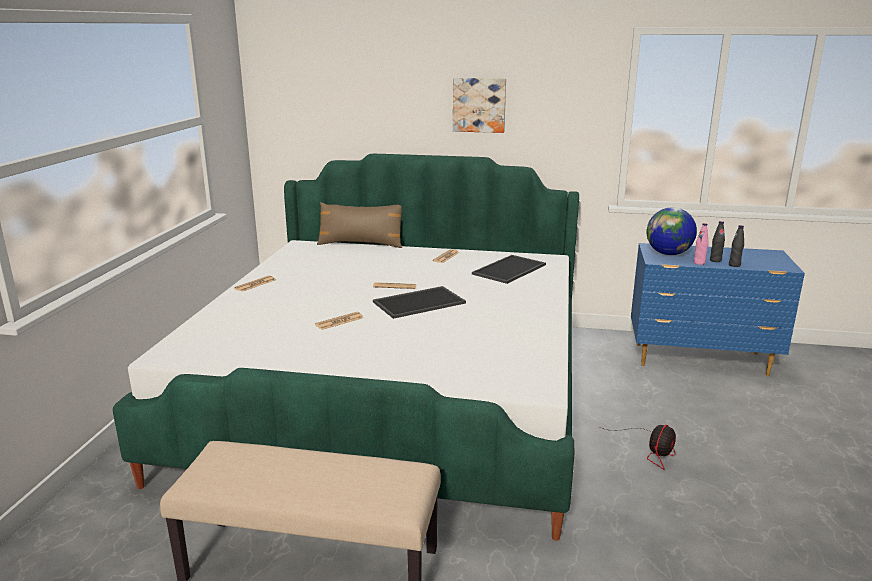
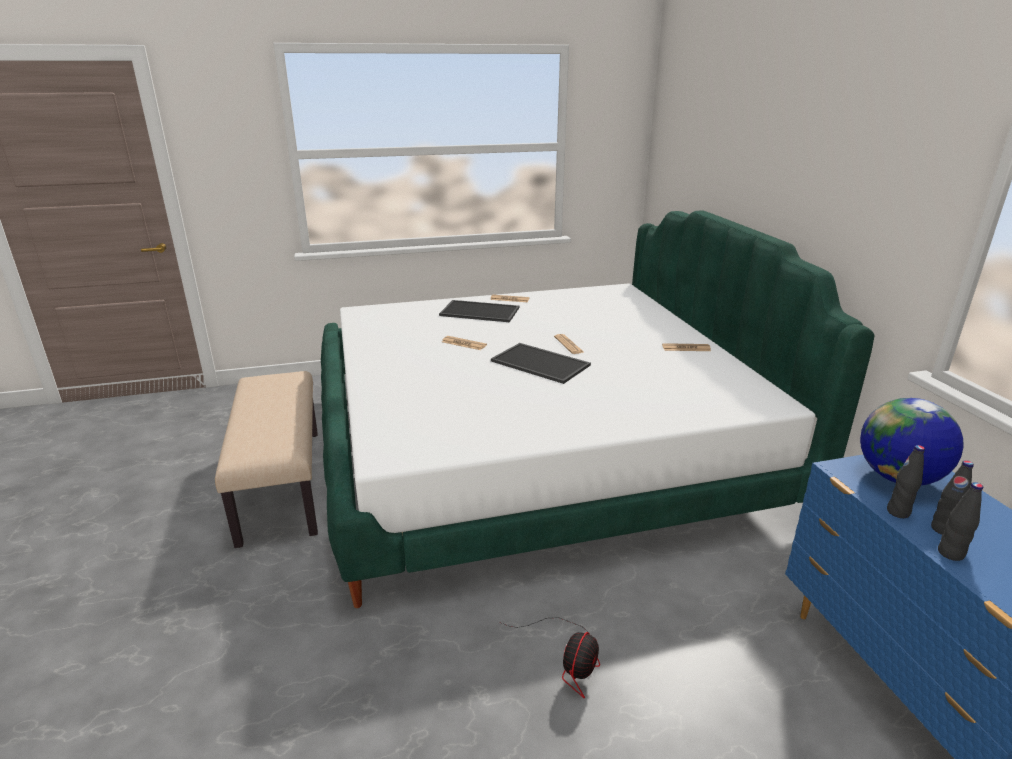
camera: 65 degrees right, 5 degrees up
(361, 244) = (661, 307): brown pillow -> none
(479, 105) = (806, 169): picture -> none
(510, 270) = (696, 387): tray -> tray (478, 312)
(652, 450) = (569, 659): fan -> fan turned 75 degrees counterclockwise
(699, 263) = (898, 512): pink bottle -> black bottle

